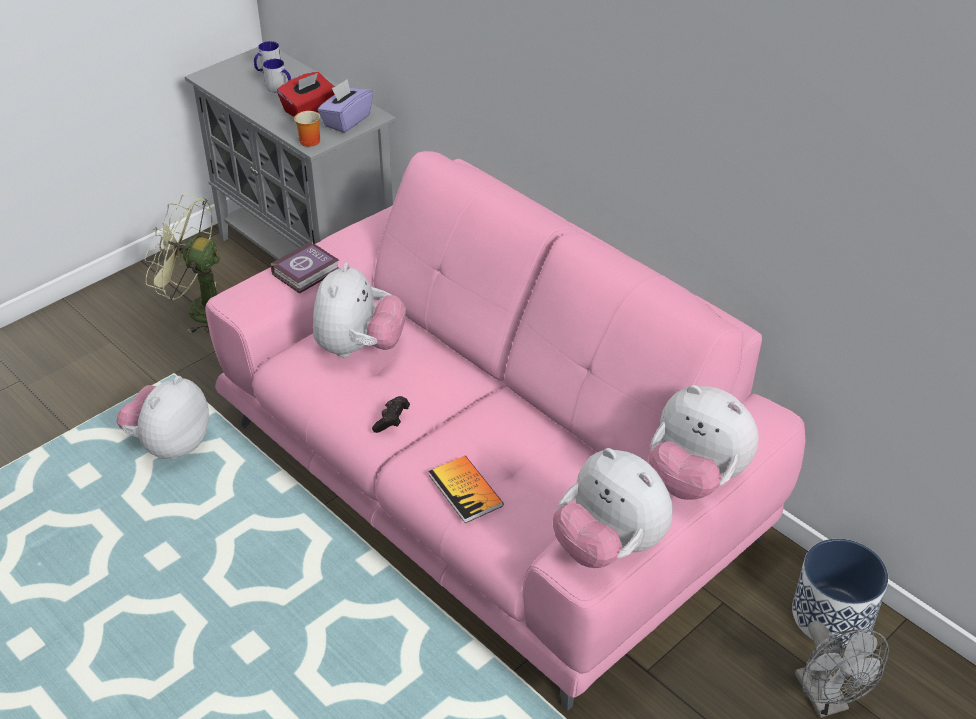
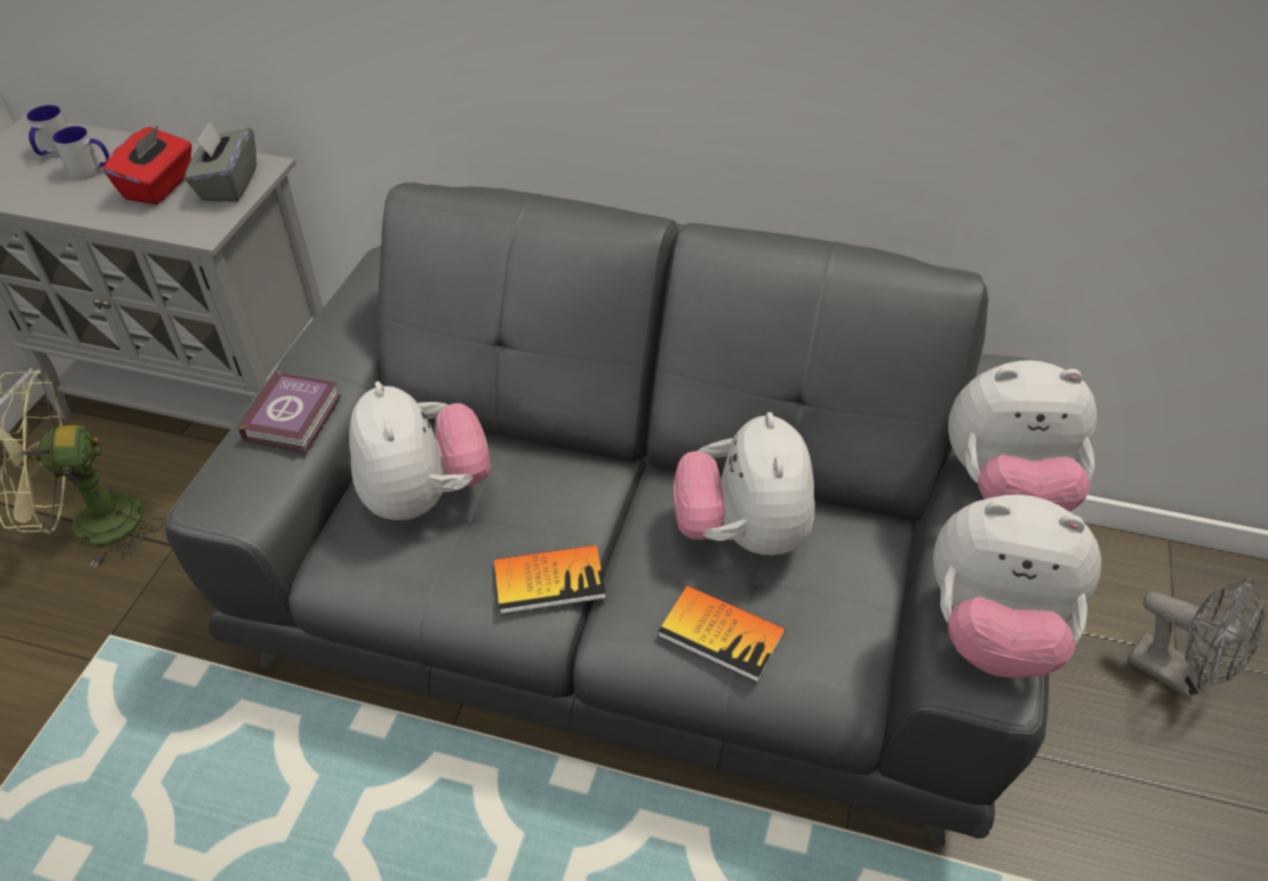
camera: 30 degrees left, 5 degrees up
(170, 445) = (172, 744): plush toy -> plush toy (742, 533)
(308, 140) = (190, 228): mug -> none
(346, 121) = (228, 184): purple tissue box -> grey tissue box
(392, 421) = (549, 581): black game controller -> book
(489, 482) = (637, 592): pink sofa -> grey sofa
(832, 616) = (1105, 572): planter -> none

